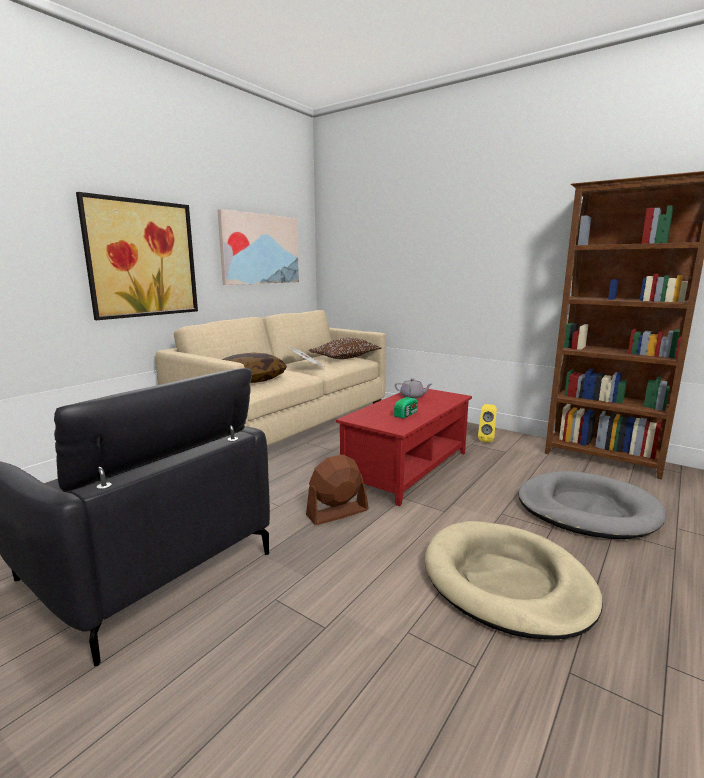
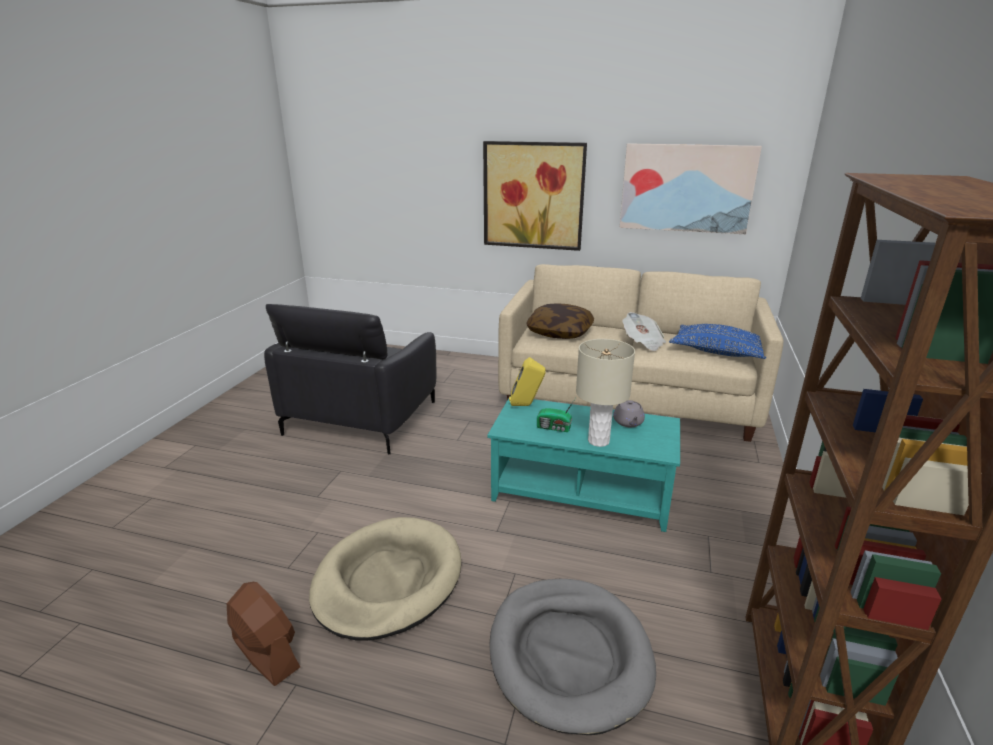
camera: 70 degrees right, 10 degrees up
(337, 513) = (460, 469): brown fan -> brown fan (266, 653)
(346, 358) = (719, 352): brown pillow -> blue pillow
(406, 468) = (581, 492): red coffee table -> turquoise coffee table
(435, 407) = (599, 441): none -> beige table lamp
(486, 439) = (741, 549): yellow speaker -> yellow speaker (526, 405)

